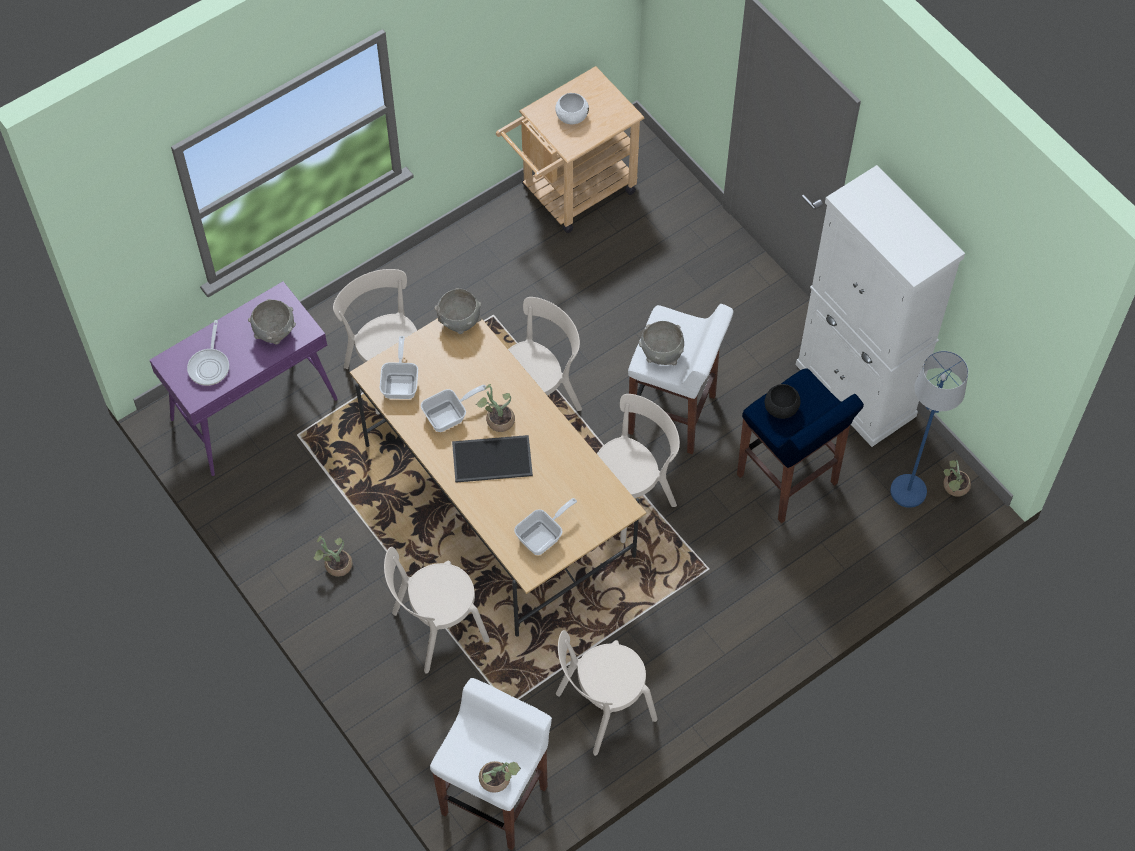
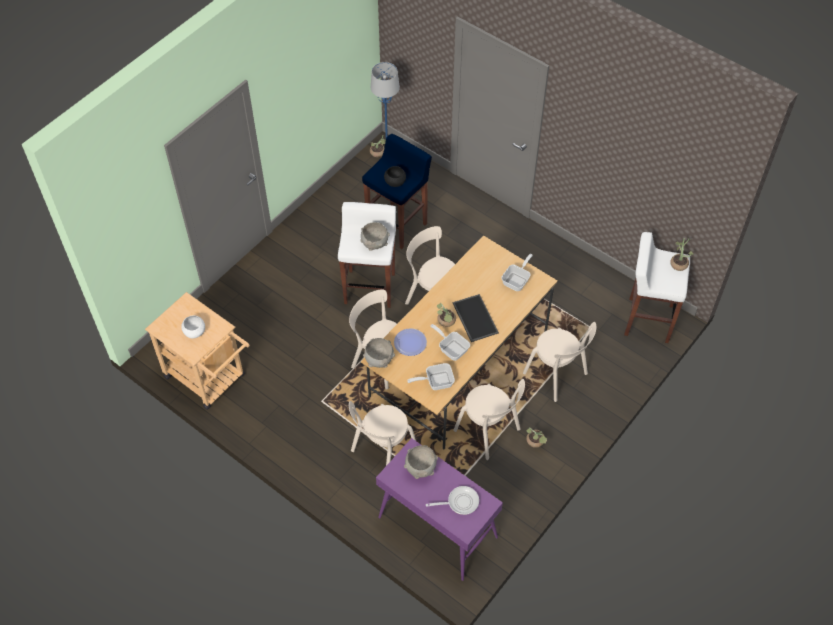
camera: 105 degrees left, 5 degrees down
(476, 366) = (410, 342): none -> plate
(543, 535) = (517, 280): frying pan -> frying pan turned 90 degrees clockwise
(602, 709) = (573, 283): beige chair -> beige chair (489, 432)
(855, 390) = (327, 204): white cabinet -> none

